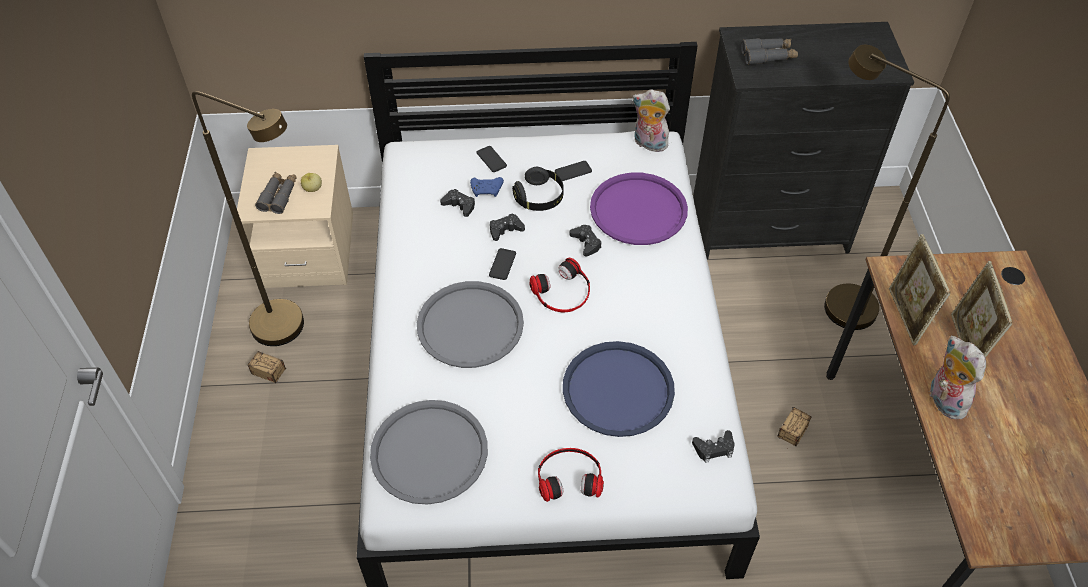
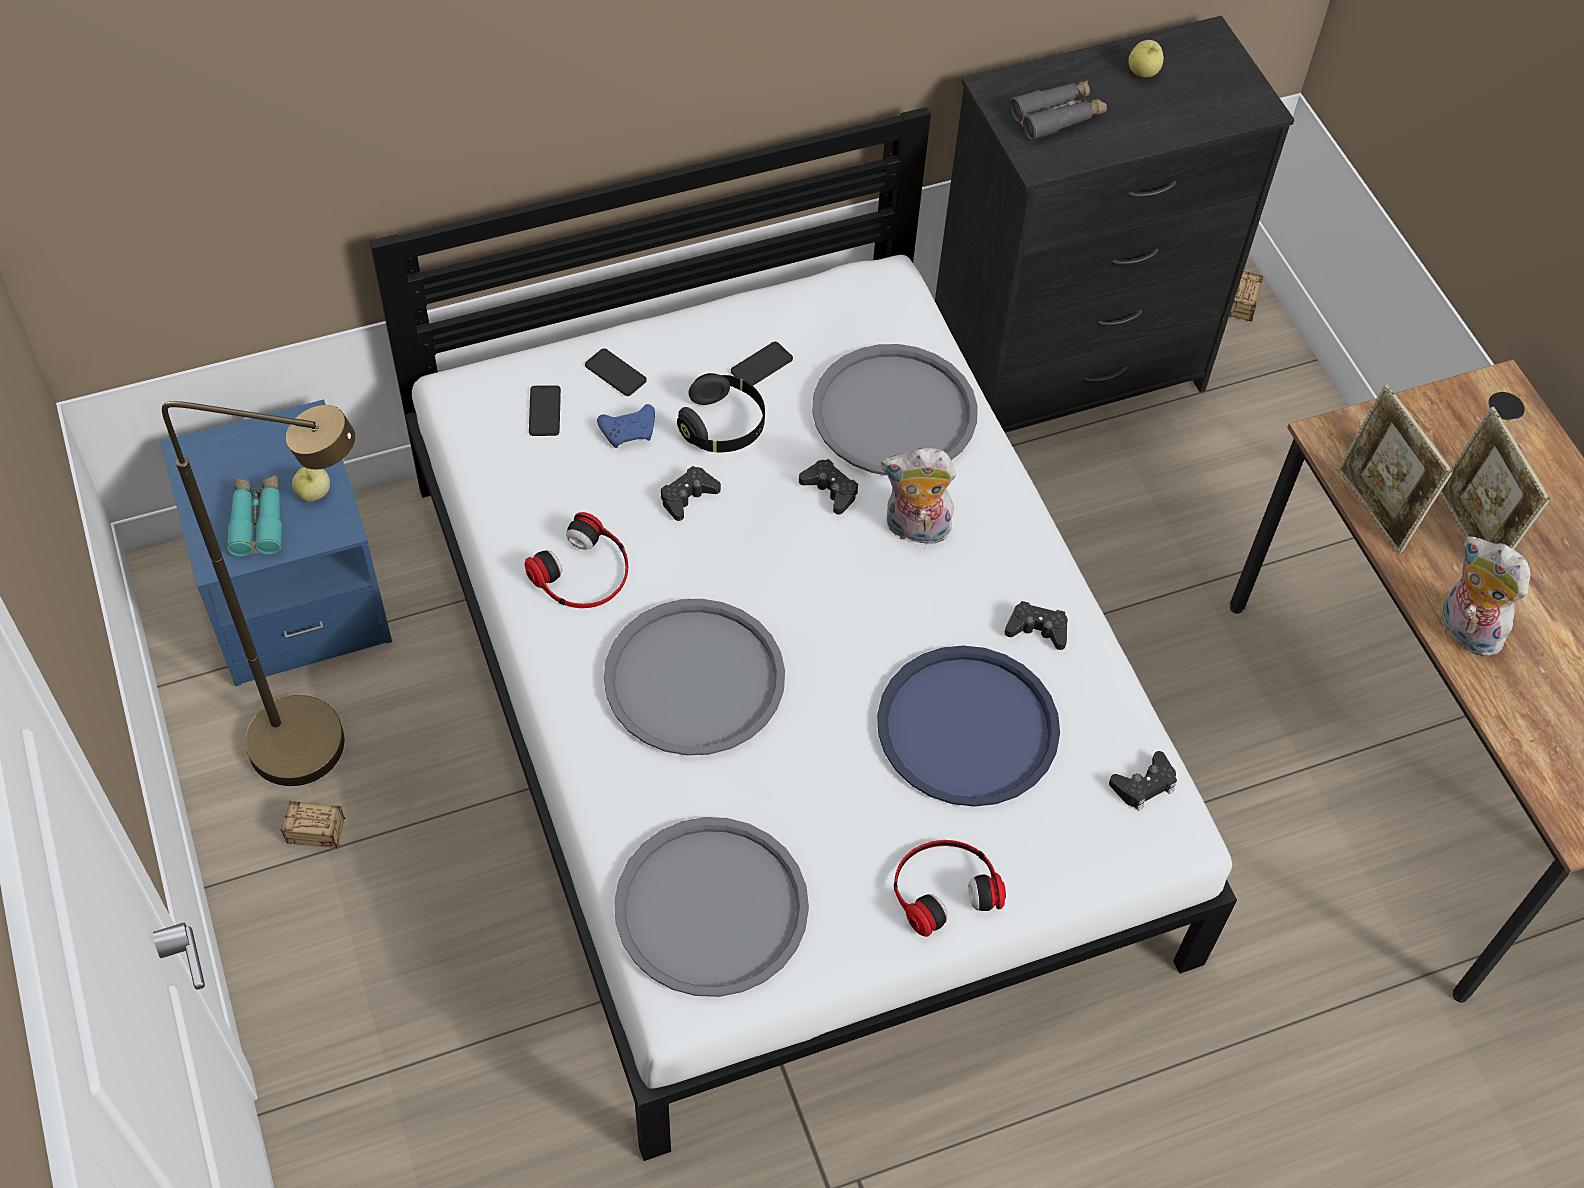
camera: 20 degrees left, 5 degrees up
(278, 196) = (257, 521): grey binoculars -> turquoise binoculars
(307, 251) = (295, 595): beige nightstand -> blue nightstand
(459, 205) = (593, 470): black game controller -> black game controller (1037, 629)
(502, 264) = (706, 559): phone -> phone (544, 411)
(562, 292) = (823, 585): headphones -> headphones (583, 572)
(638, 210) = (894, 412): purple tray -> grey tray
(648, 144) = (868, 288): plush toy -> plush toy (915, 530)
(783, 446) = (1200, 740): storage box -> storage box (1235, 325)
(829, 42) = (1143, 72): none -> apple
(836, 302) = (1209, 481): brown floor lamp -> none

